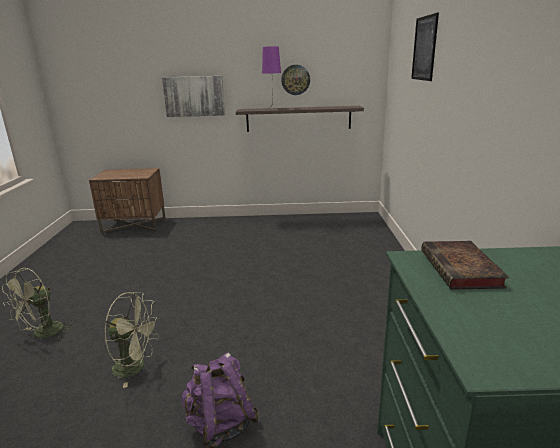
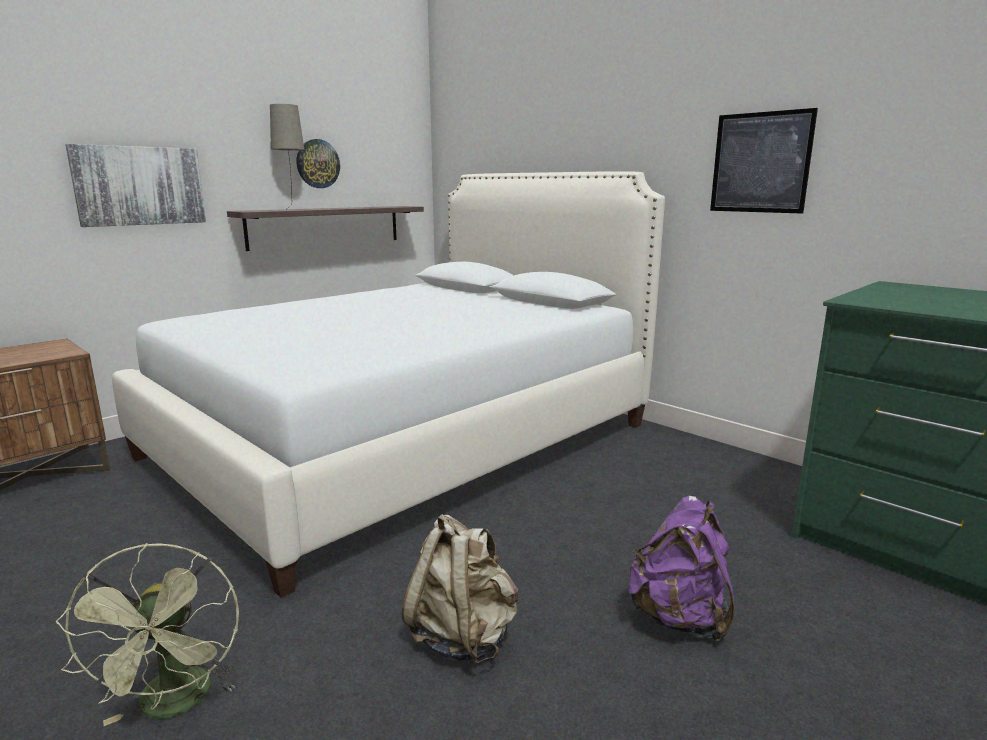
camera: 45 degrees left, 5 degrees down
(136, 367) = (463, 636): green fan -> beige backpack
(272, 108) = (293, 209): purple table lamp -> beige table lamp
(275, 259) = (406, 440): none -> white bed
(424, 48) = (544, 121): picture -> picture (760, 163)
(462, 270) = (898, 299): book -> none

